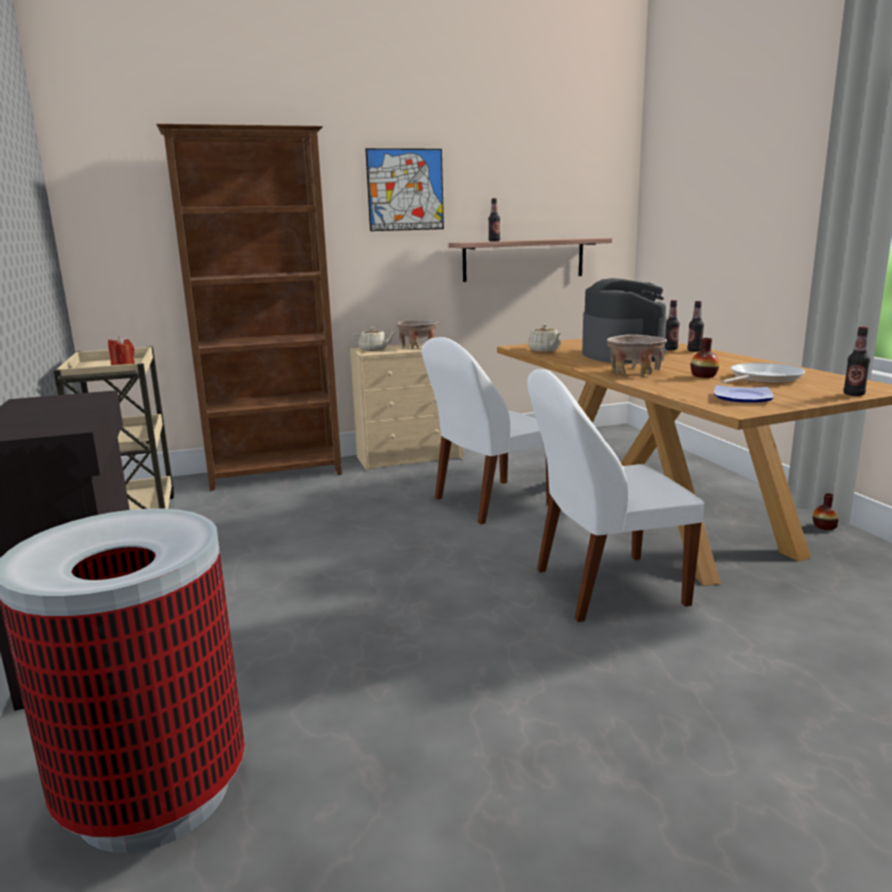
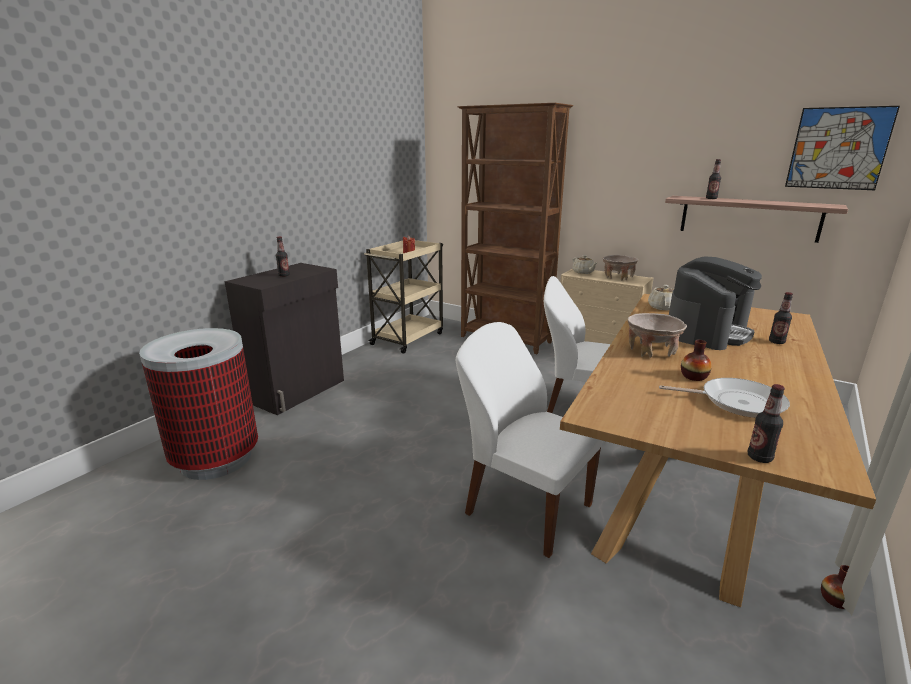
camera: 50 degrees right, 5 degrees up
(405, 190) = (641, 148): picture -> picture (838, 148)
(694, 351) = (795, 351): bottle -> bottle (284, 275)
(743, 397) = (640, 408): plate -> none

